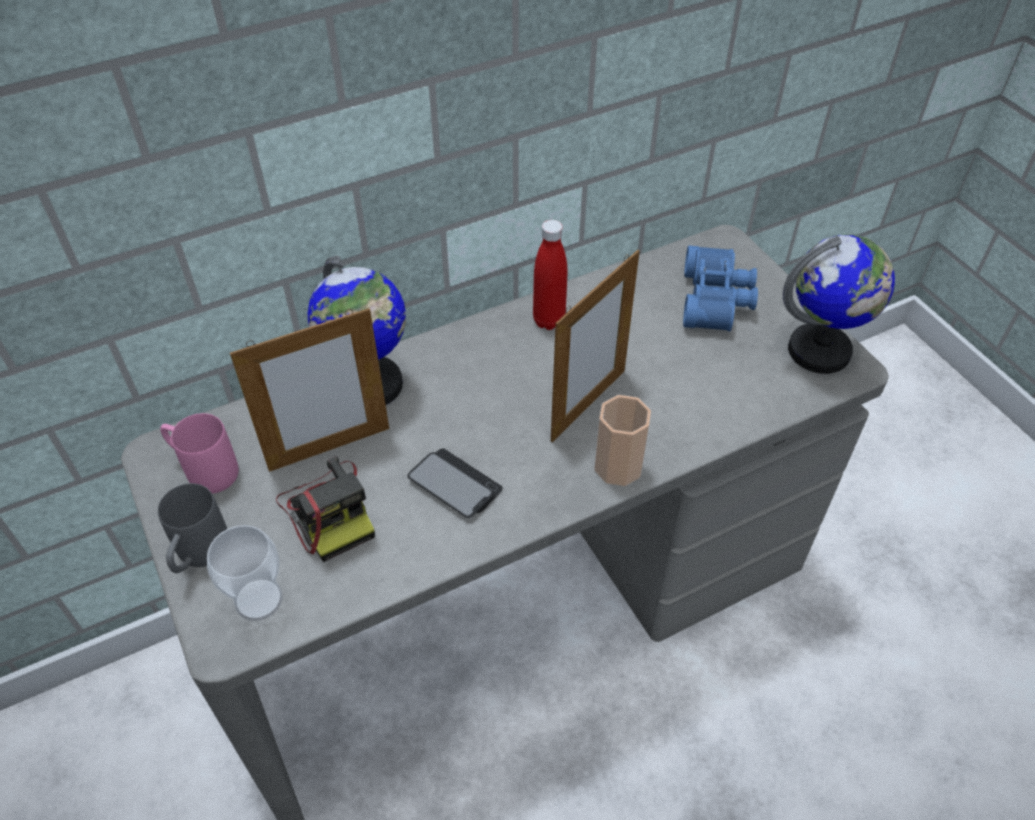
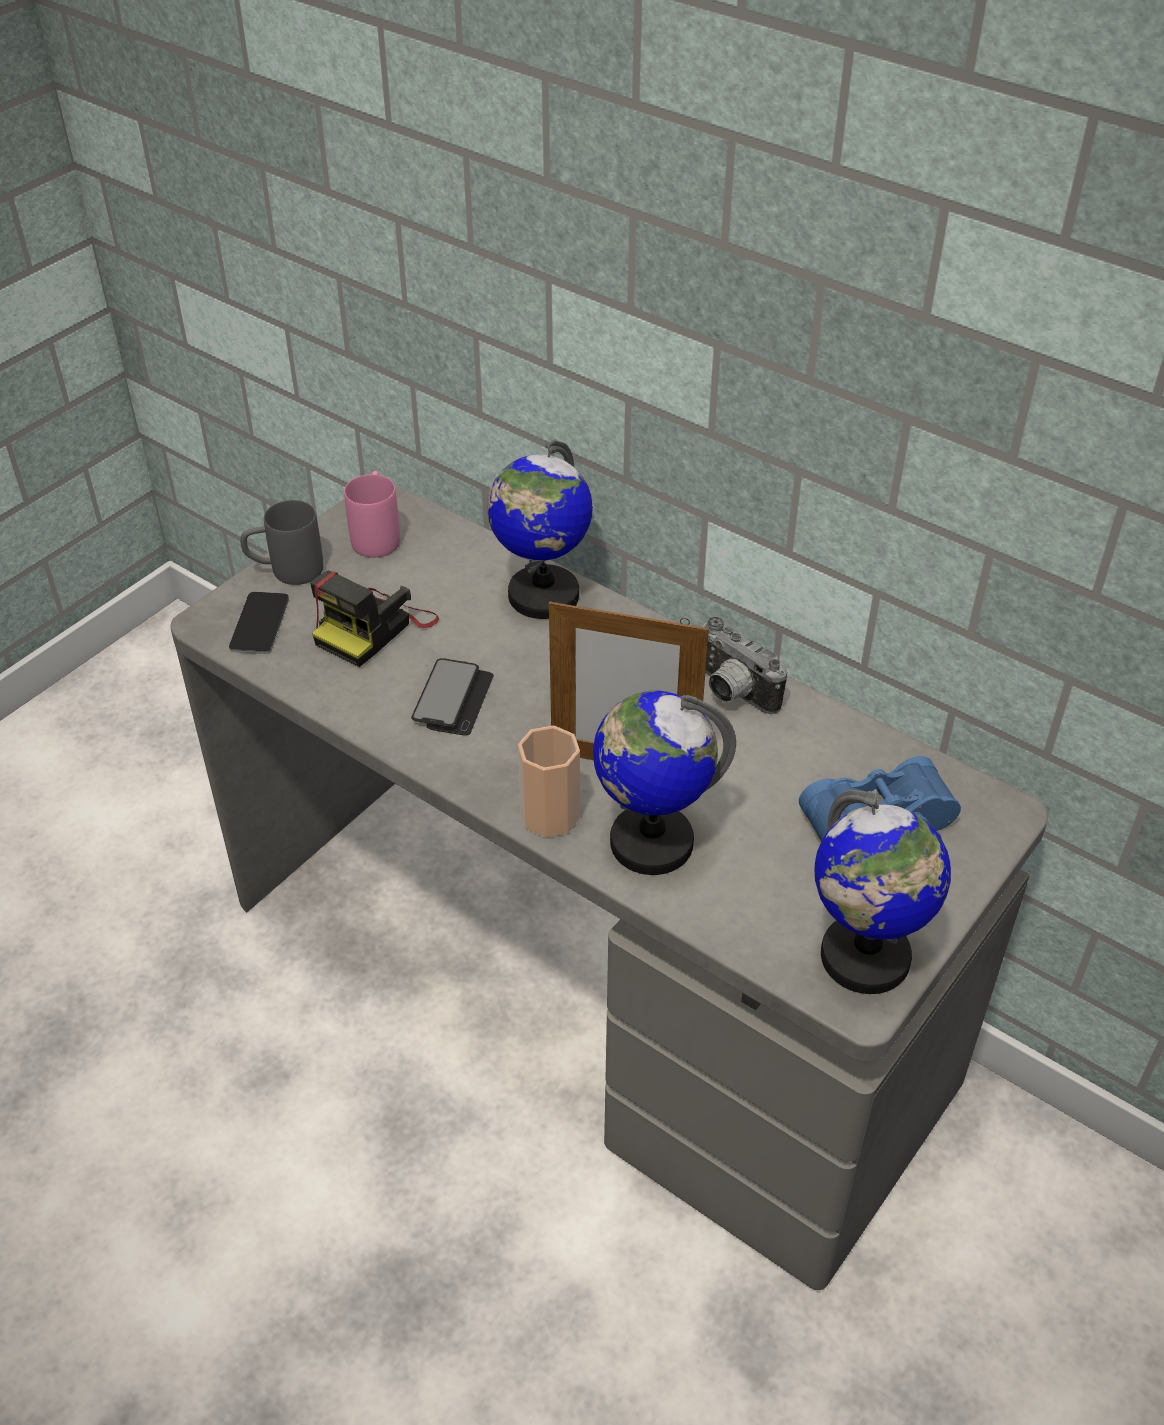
camera: 65 degrees right, 5 degrees down
(258, 599) = (259, 623): cup -> phone
(329, 449) = (446, 600): picture frame -> none
(549, 320) = (730, 692): red bottle -> camera
(672, 418) = (650, 842): none -> globe

